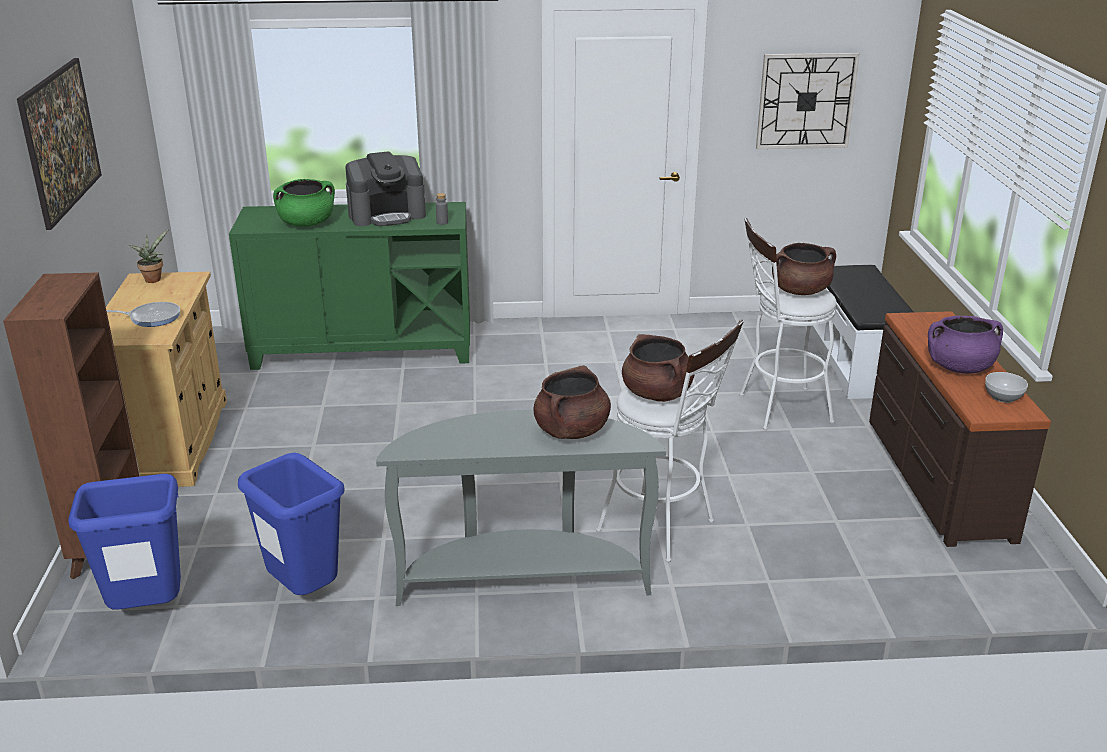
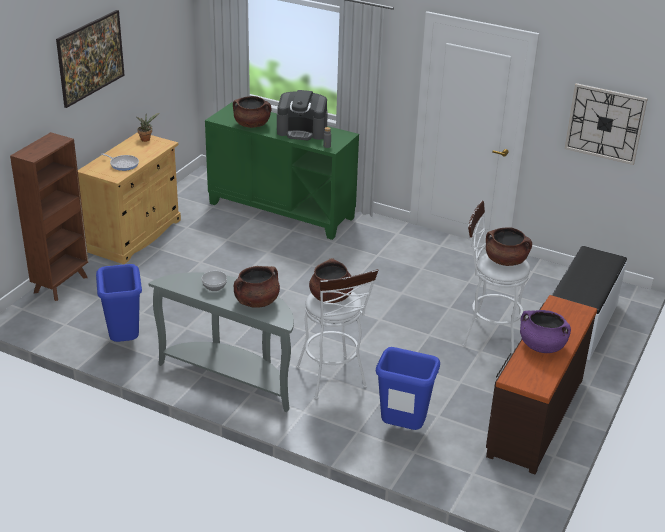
camera: 30 degrees right, 5 degrees up
(147, 612) = (51, 322): blue trash can -> blue trash can (402, 429)
(307, 223) = (252, 125): green cooking pot -> brown cooking pot
(1003, 397) = (541, 374): bowl -> bowl (214, 287)

